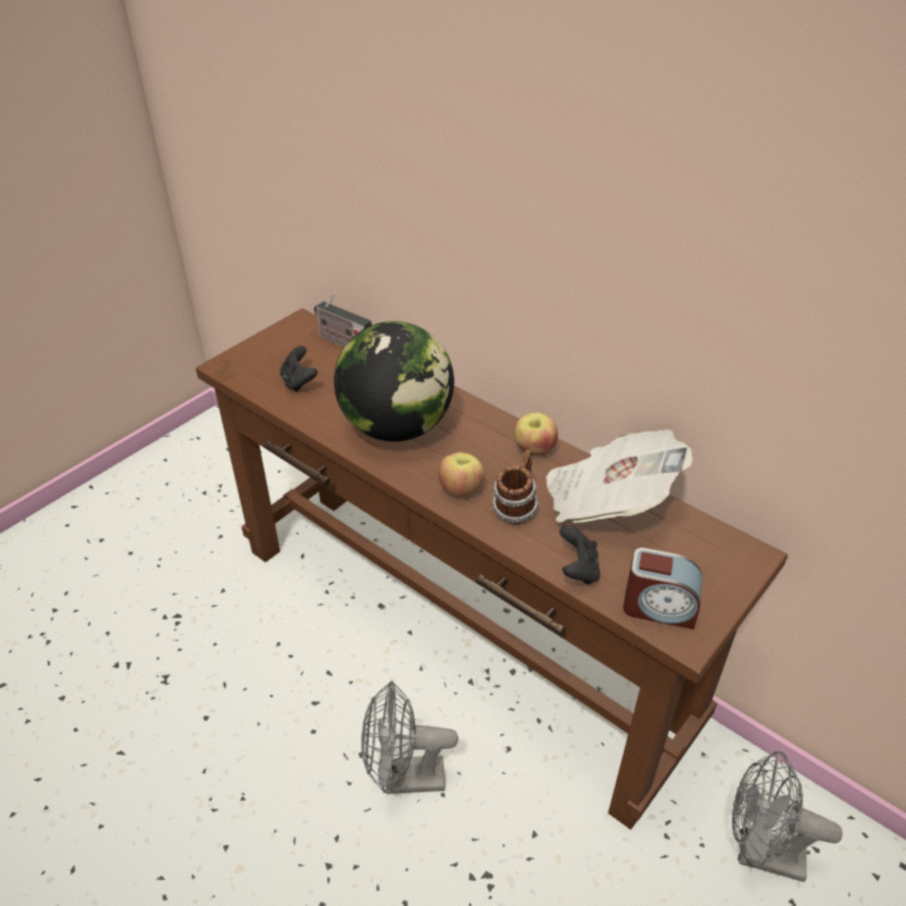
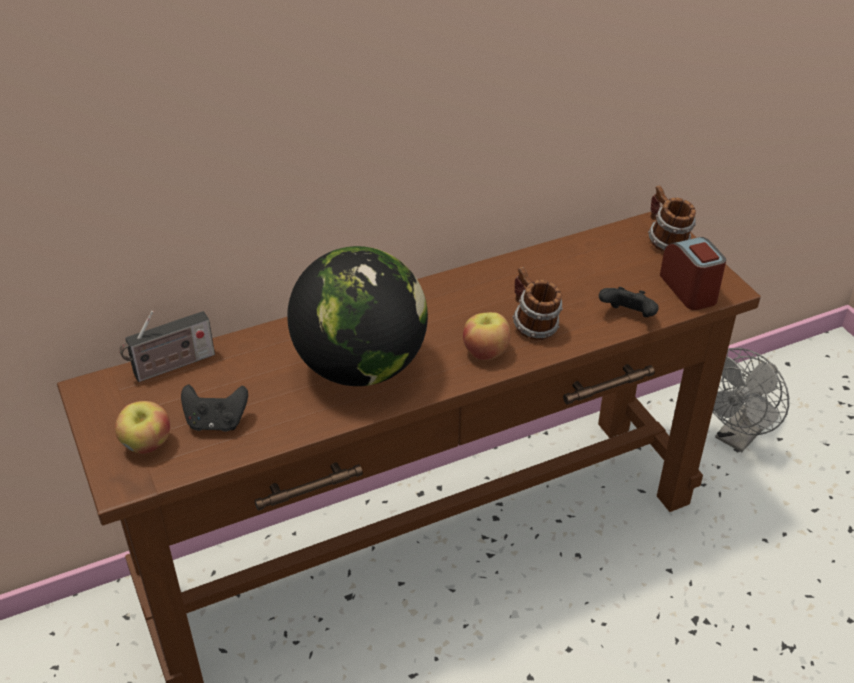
camera: 65 degrees left, 0 degrees up
(404, 778) = (574, 649): grey fan -> none
(534, 449) = (460, 288): apple -> apple (147, 445)
(607, 501) = (556, 270): newspaper -> none
(659, 607) = (689, 289): alarm clock -> alarm clock turned 60 degrees counterclockwise
(725, 569) = (666, 242): none -> mug

